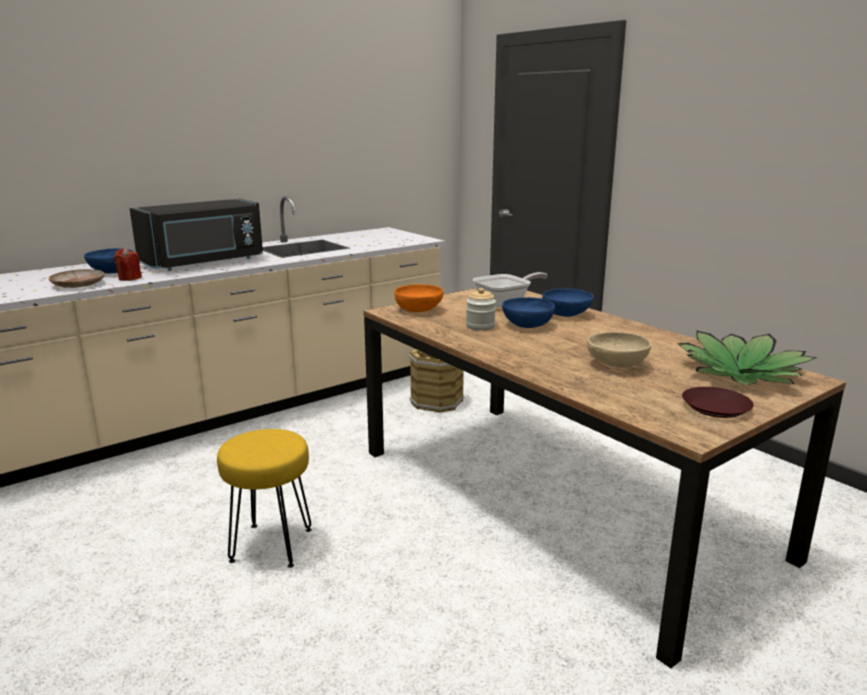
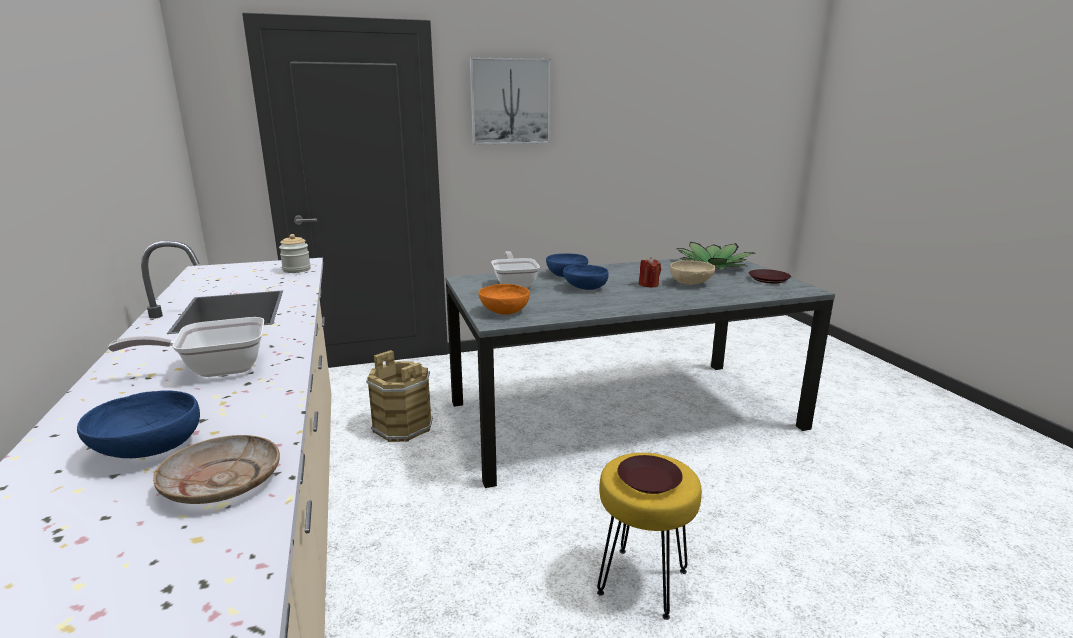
camera: 70 degrees left, 0 degrees up
(129, 278) = (242, 429): red candle -> red candle (648, 285)
(204, 262) = (216, 369): black microwave -> frying pan
(255, 444) = (649, 479): none -> brown plate
(480, 326) = (577, 300): jar -> jar (296, 270)
(556, 500) = (622, 415): brown dining table -> grey dining table
(693, 108) = (510, 101): none -> picture

